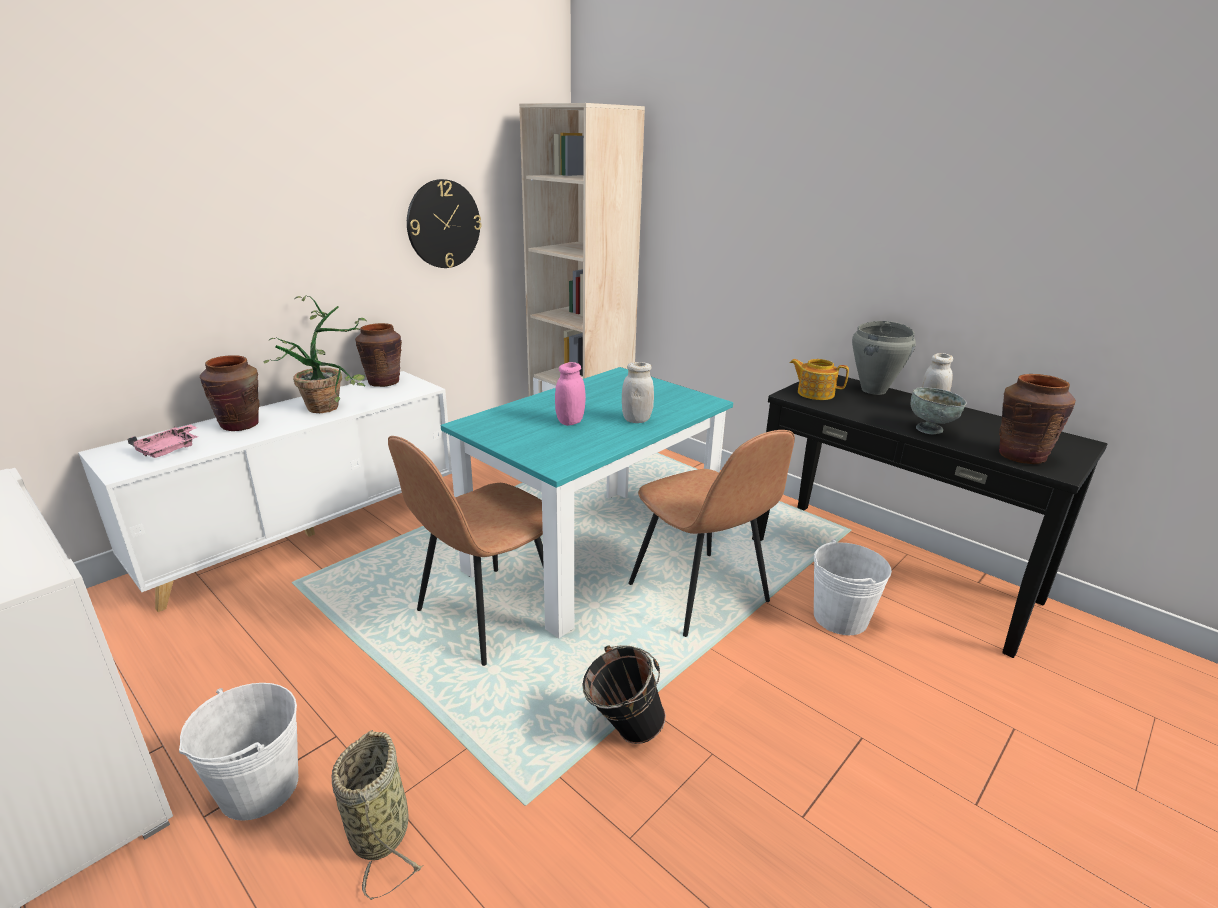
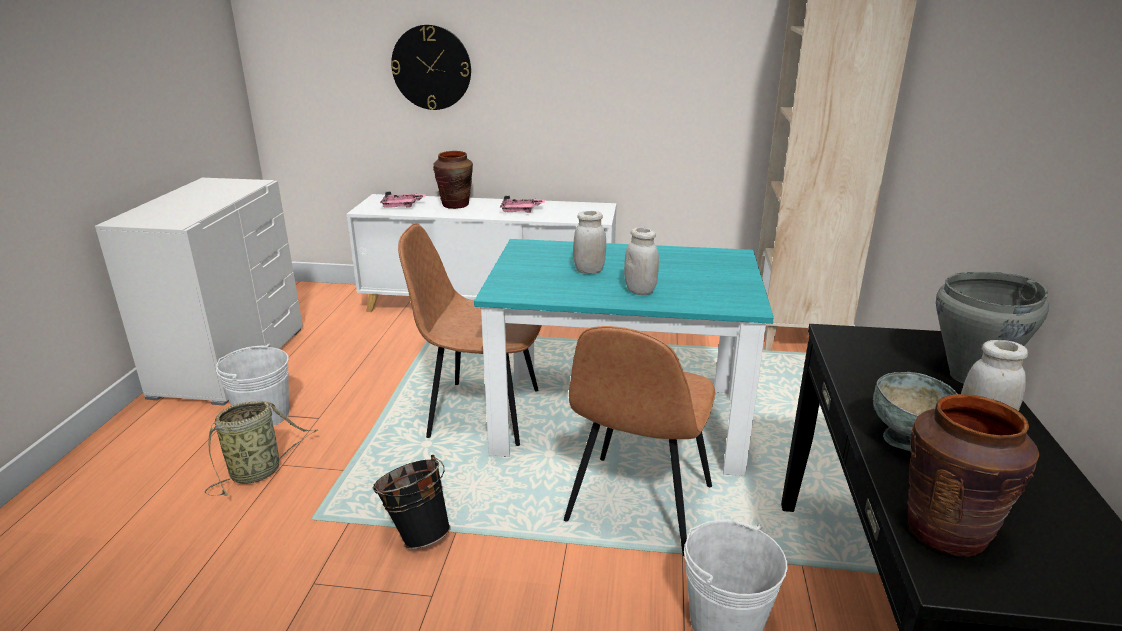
camera: 55 degrees right, 0 degrees up
(331, 406) = (520, 211): potted plant -> pink tray
(384, 382) = (584, 207): brown vase -> none
(443, 224) = (686, 71): wall clock -> wall clock (431, 67)
(570, 421) = (589, 271): pink jar -> white jar
(814, 393) = (871, 345): teapot -> none

